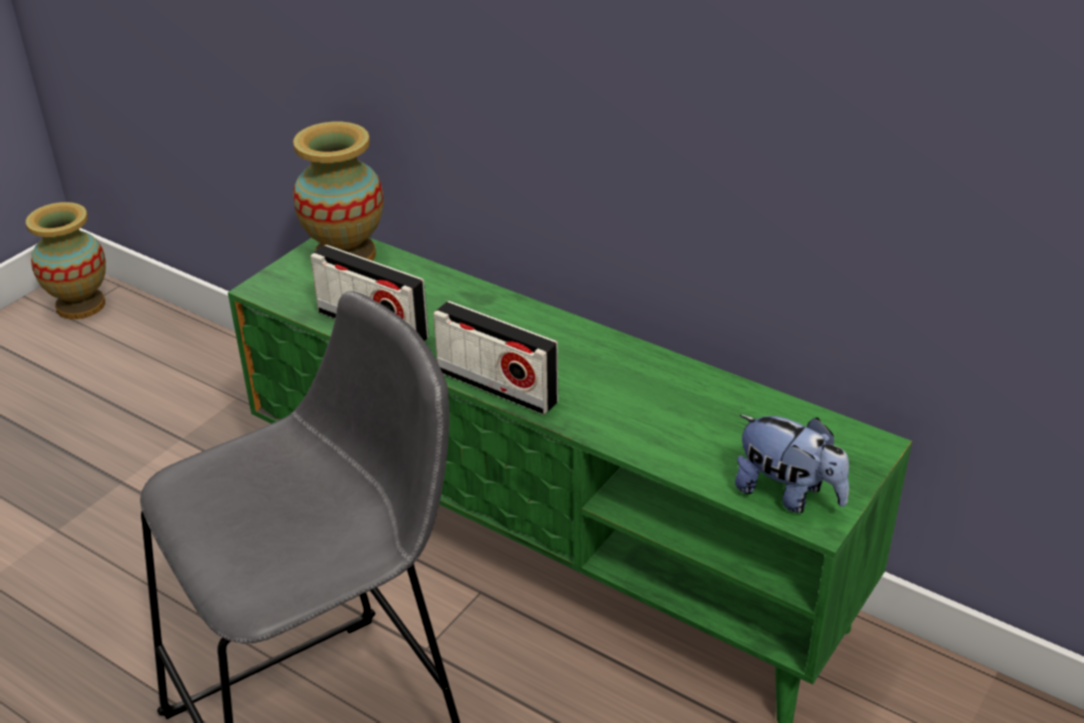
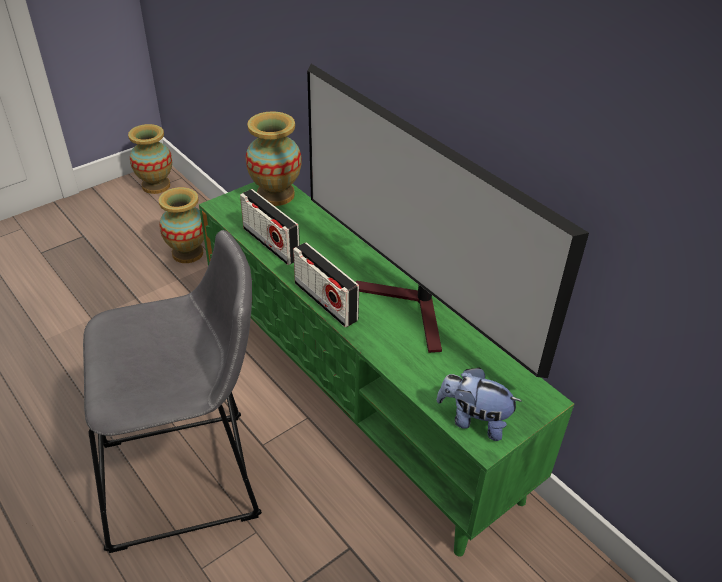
camera: 15 degrees right, 5 degrees up
(180, 396) = (188, 253): none -> vase
(632, 369) = (414, 309): none -> television
(788, 494) = (474, 420): plush toy -> plush toy turned 150 degrees clockwise

